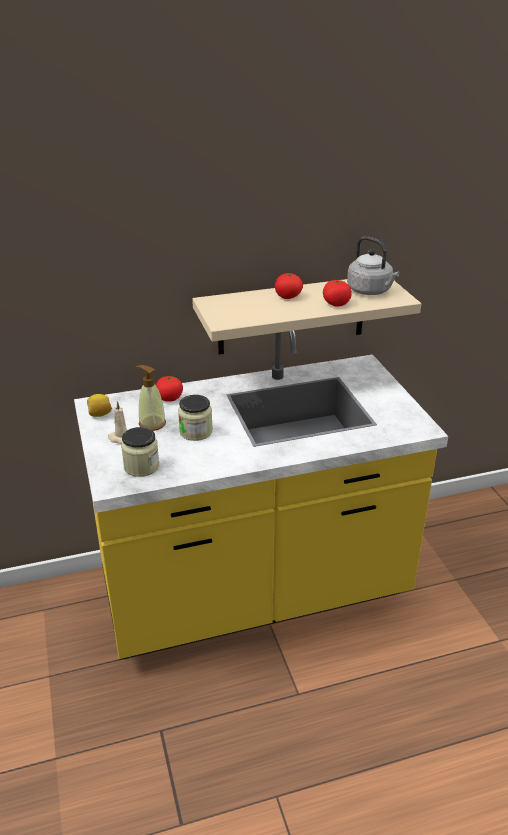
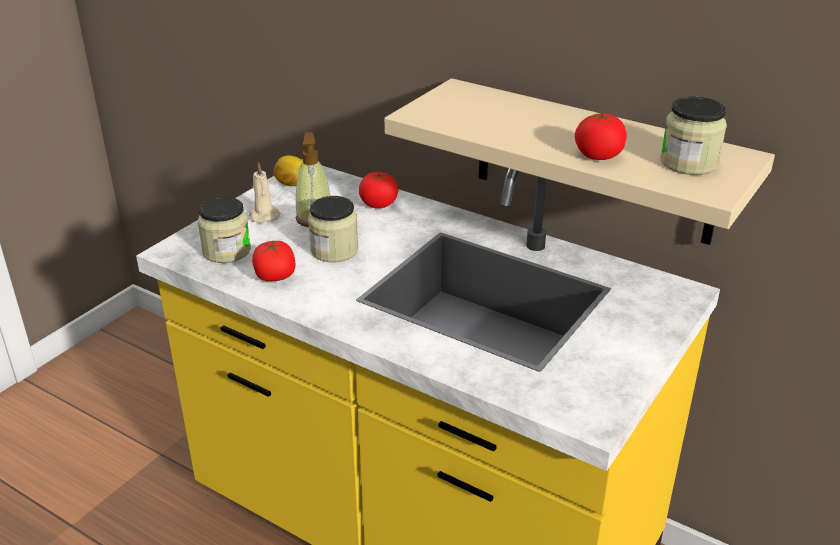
camera: 50 degrees right, 0 degrees up
(288, 296) = (558, 121): tomato -> tomato (275, 276)
(371, 291) = (688, 163): grey kettle -> jar

